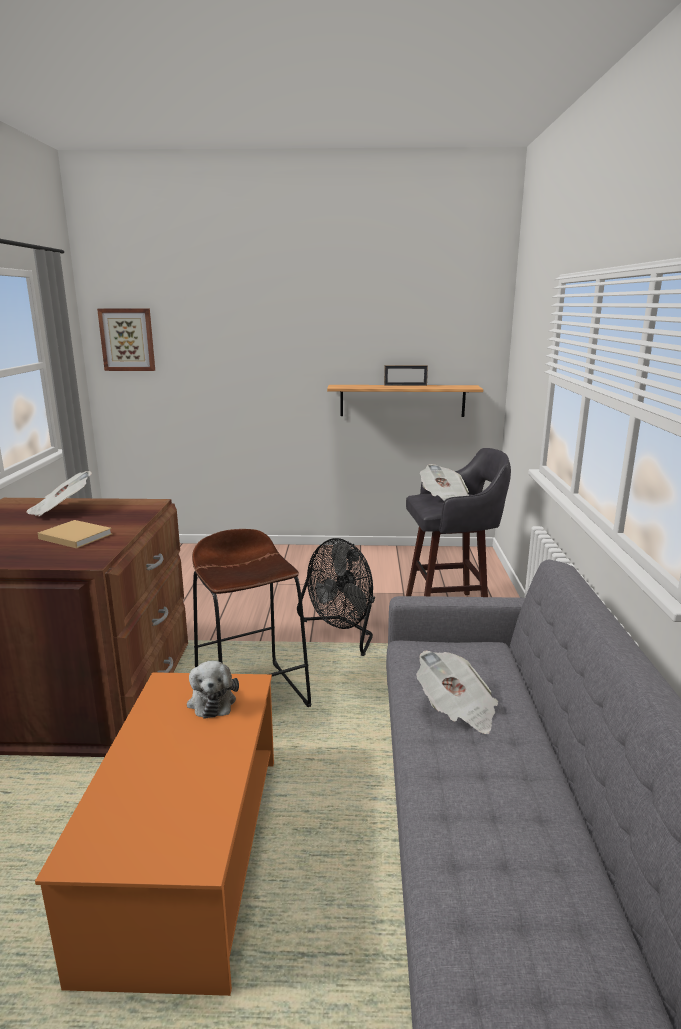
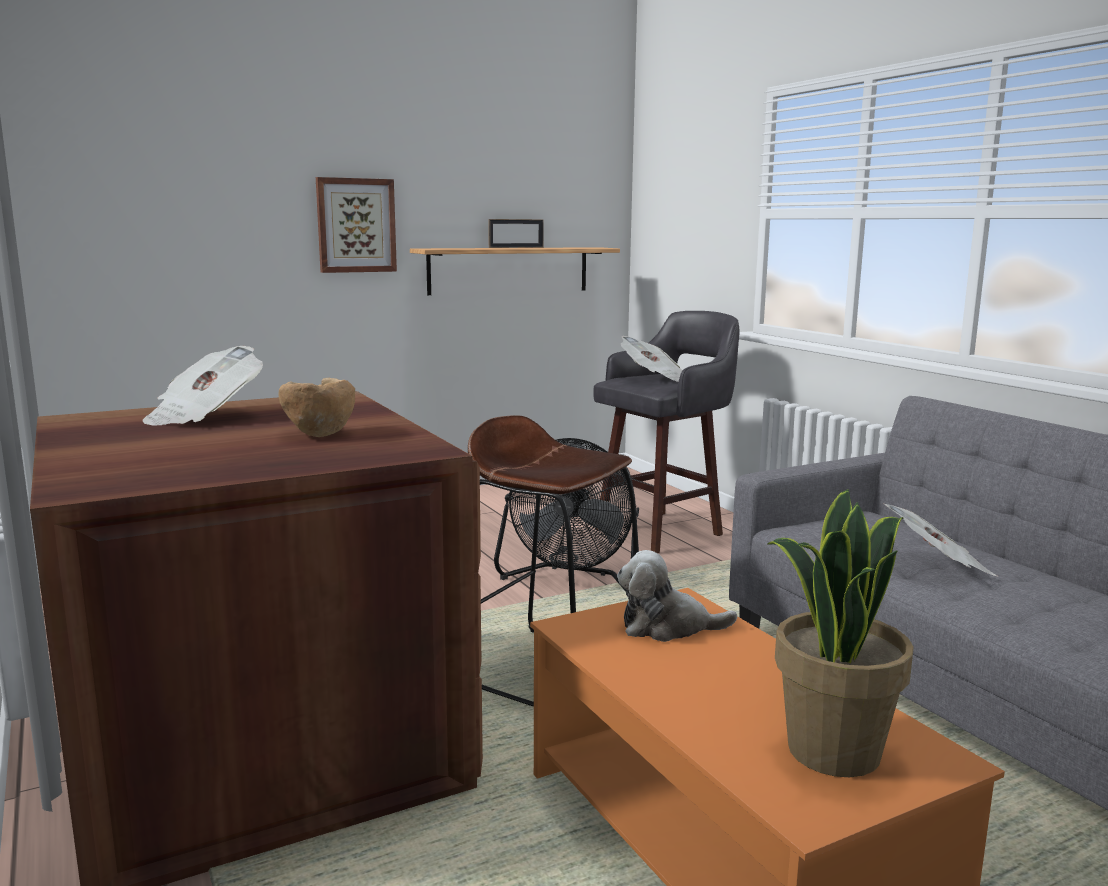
camera: 30 degrees left, 5 degrees down
(74, 536) = (318, 435): beige book -> brown bowl
(127, 339) = (69, 172): picture -> picture (356, 225)
(153, 823) = (831, 750): none -> potted plant
(212, 700) = (667, 627): plush toy -> plush toy turned 135 degrees clockwise

